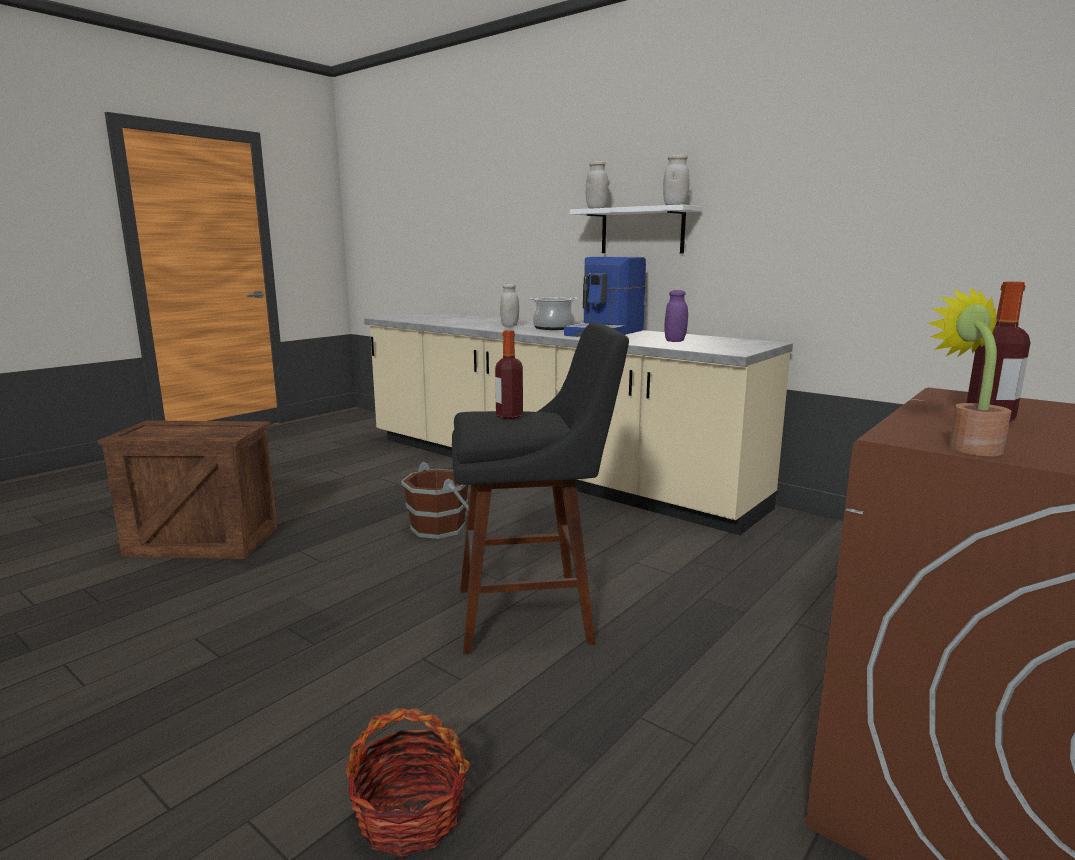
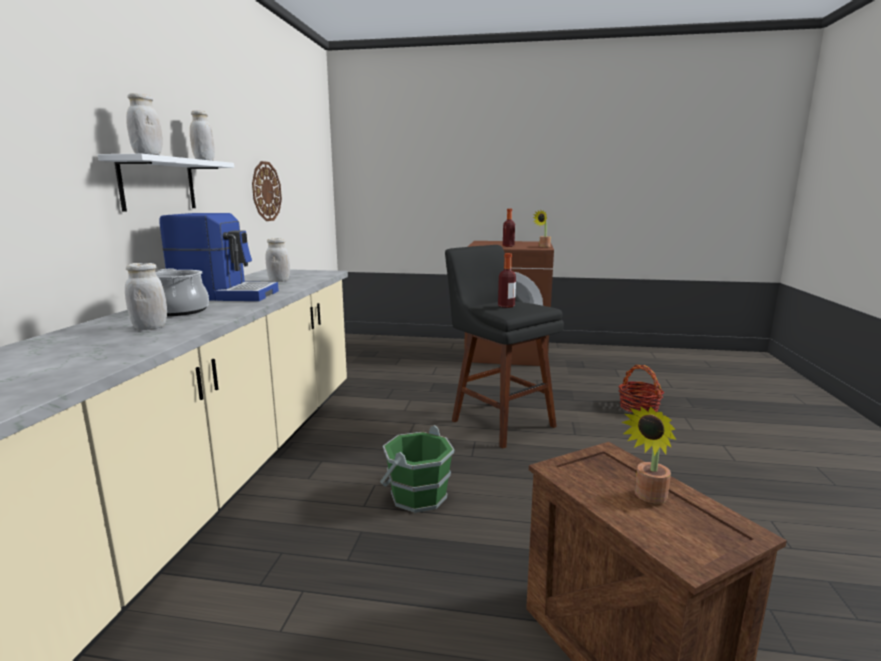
camera: 120 degrees left, 0 degrees up
(185, 431) = (648, 497): none -> potted plant
(439, 527) = (417, 495): brown bucket -> green bucket
(675, 341) = (279, 281): purple jar -> white jar
(848, 234) = (266, 191): none -> wall clock

